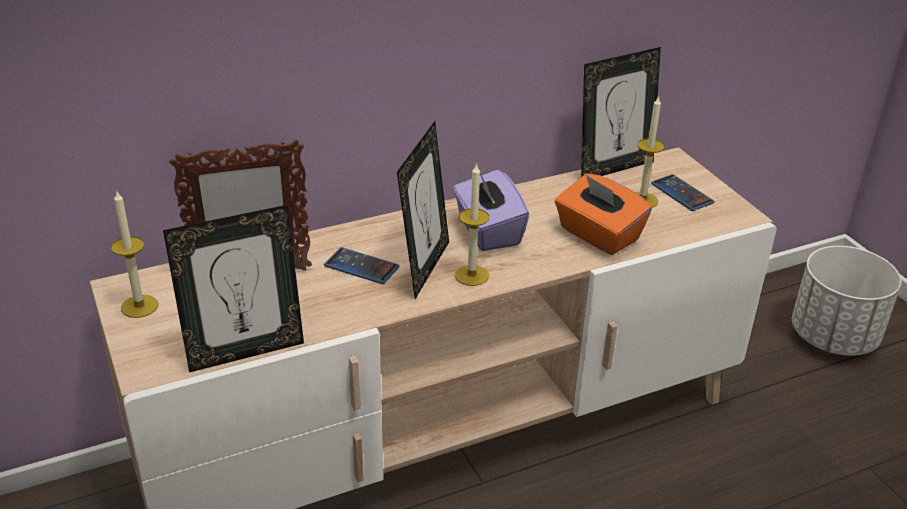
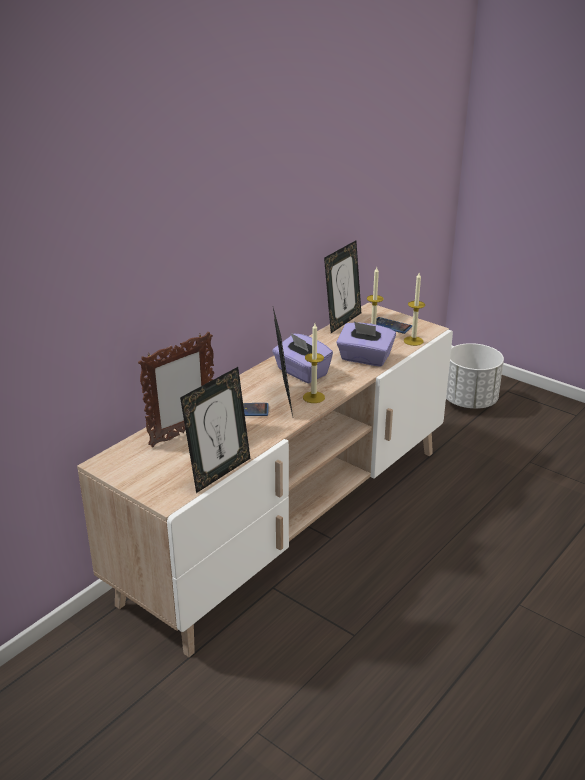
camera: 25 degrees left, 5 degrees down
(139, 306) = (127, 469): candle -> candle (413, 341)
(598, 235) = (365, 358): orange tissue box -> purple tissue box

